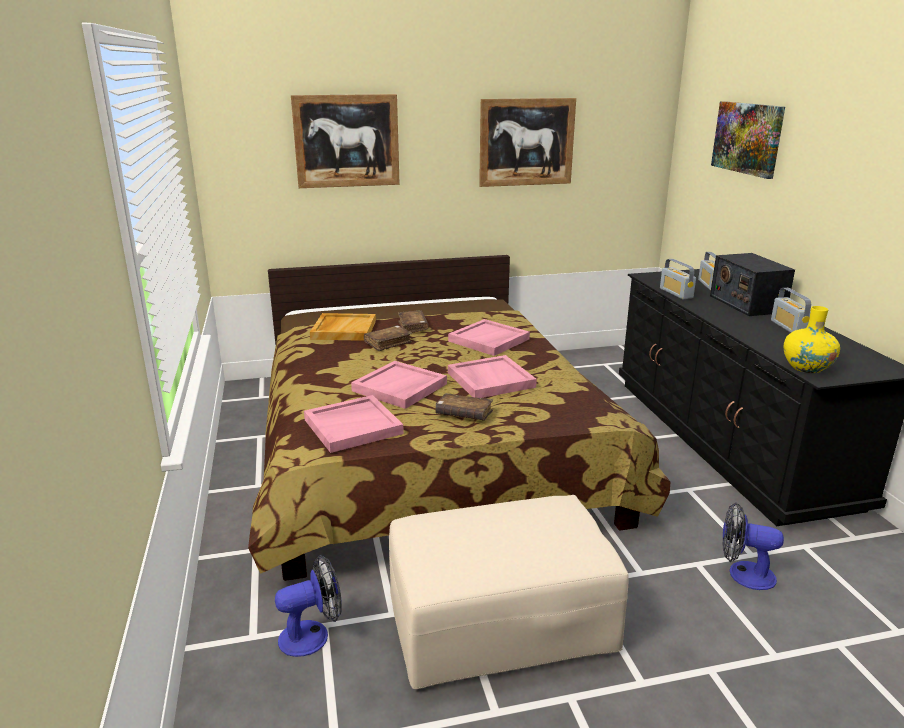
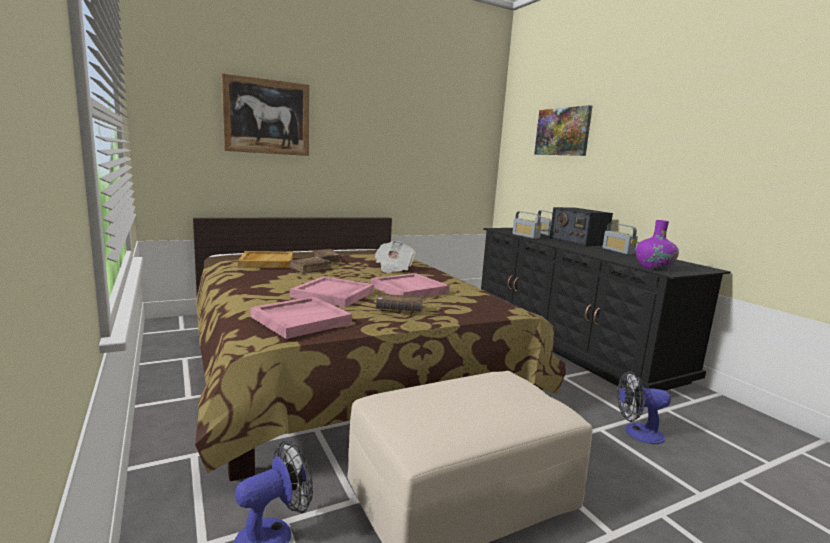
camera: 15 degrees left, 10 degrees down
(489, 340) = (393, 268): pink tray -> newspaper
(526, 142) = (404, 134): picture -> none
(807, 367) = (653, 268): yellow vase -> purple vase

